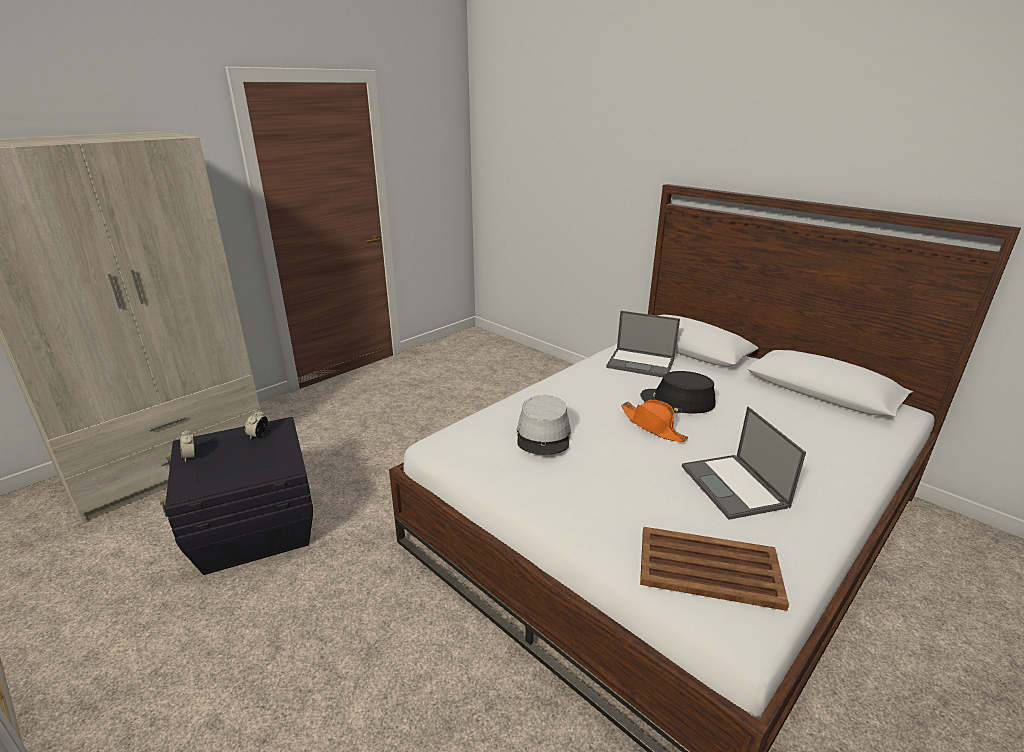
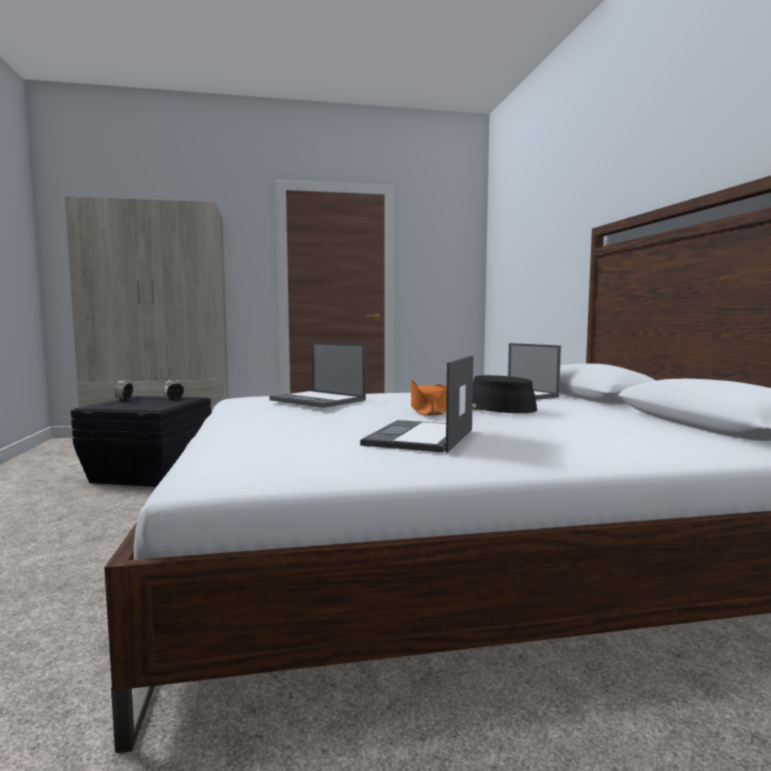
camera: 35 degrees right, 20 degrees down
(544, 435) = (319, 400): grey hat -> laptop
(707, 567) = (266, 454): brown tray -> none

